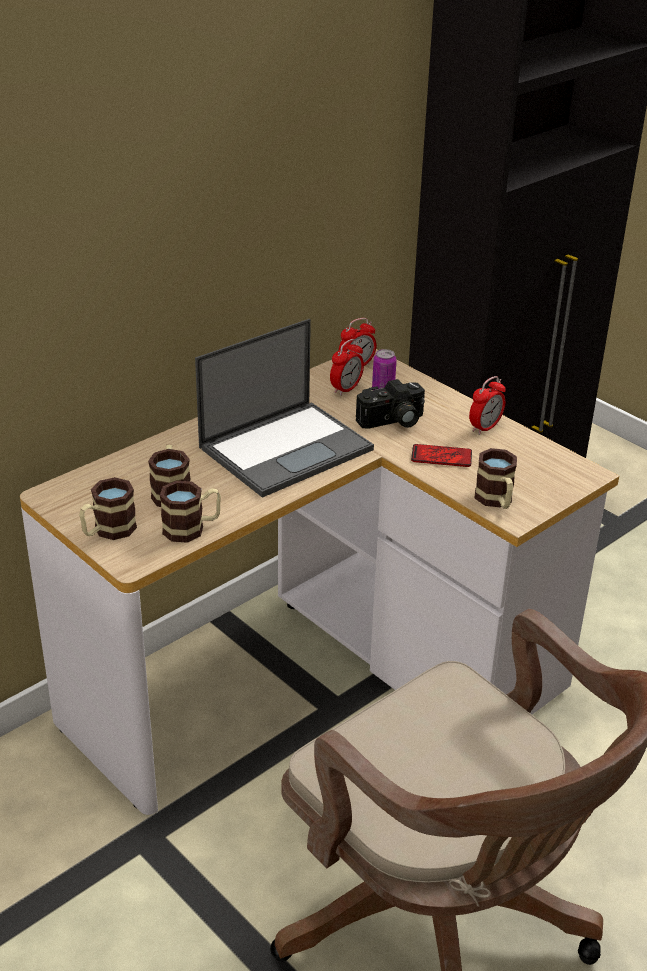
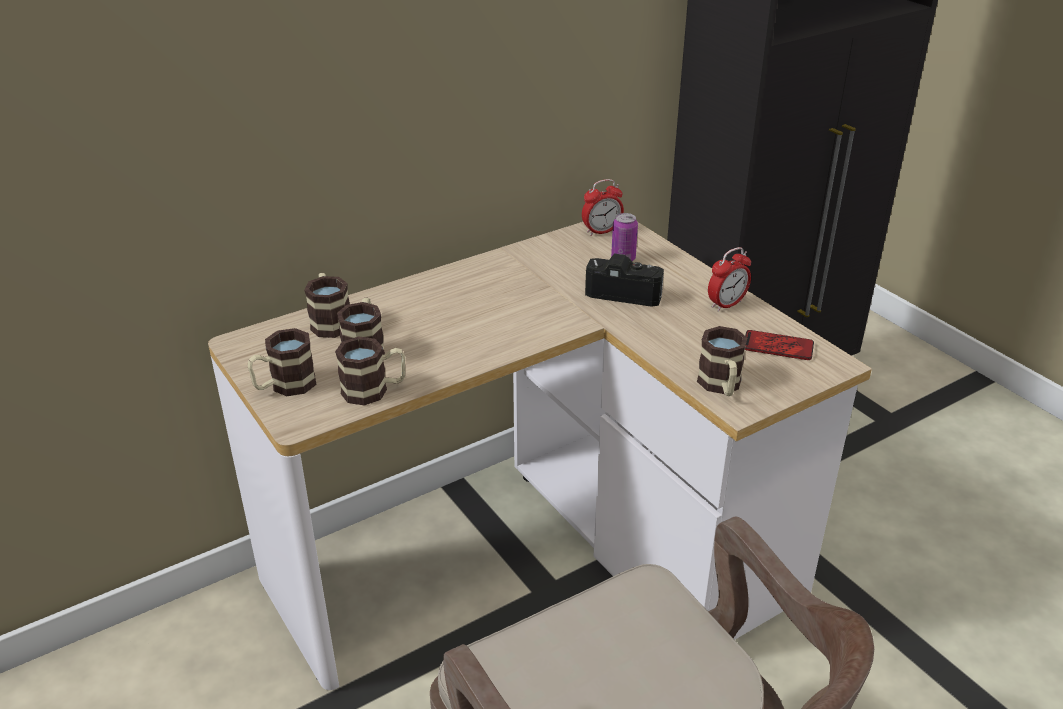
camera: 10 degrees right, 0 degrees up
(129, 469) = (330, 321): none -> mug
(287, 447) = (503, 311): laptop -> none
(346, 389) = (584, 254): alarm clock -> none
(392, 422) = (625, 291): camera -> camera turned 150 degrees counterclockwise
(441, 457) = (670, 333): phone -> phone (778, 346)

